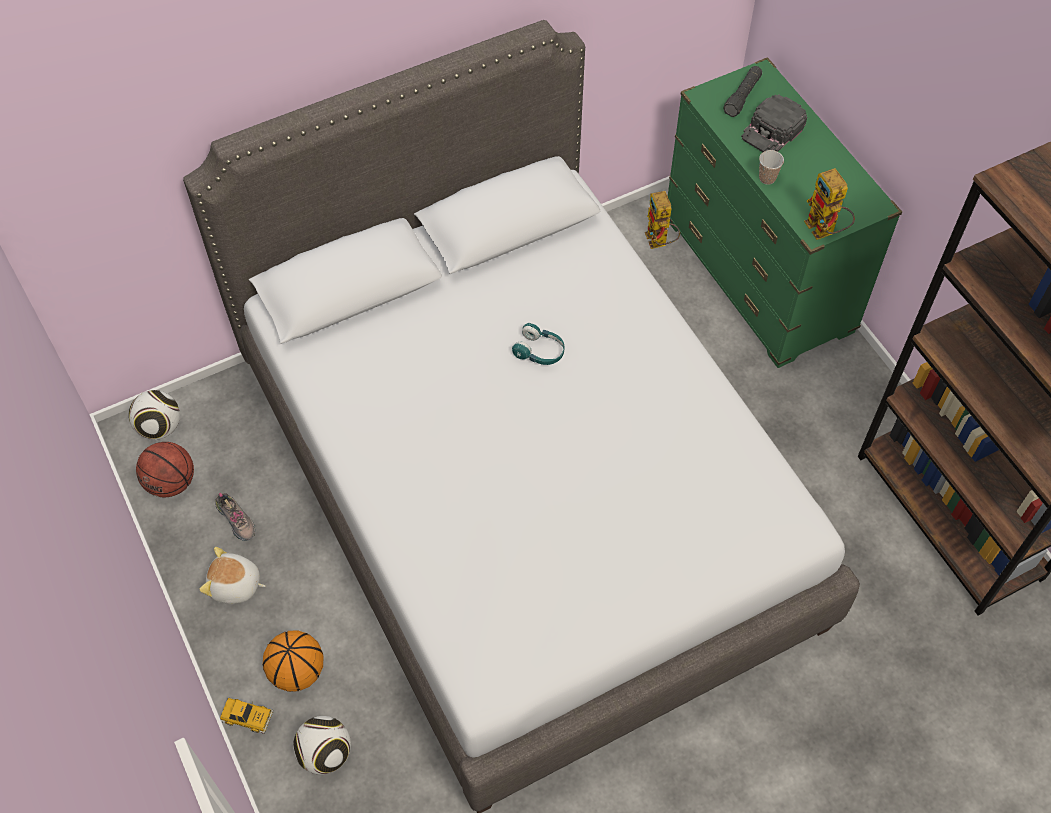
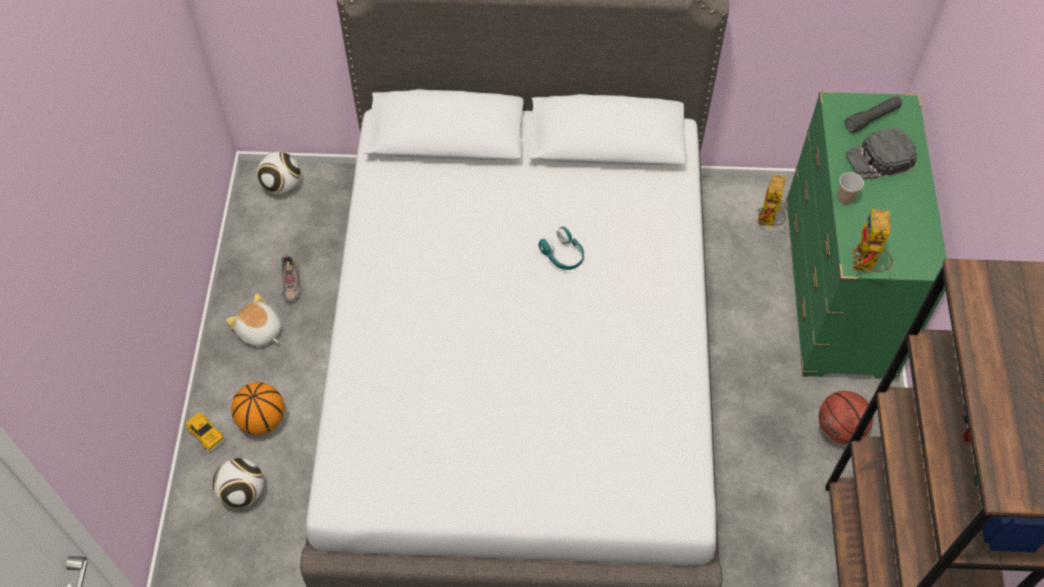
camera: 30 degrees right, 0 degrees up
(171, 482) = (264, 231): basketball -> basketball (840, 429)

